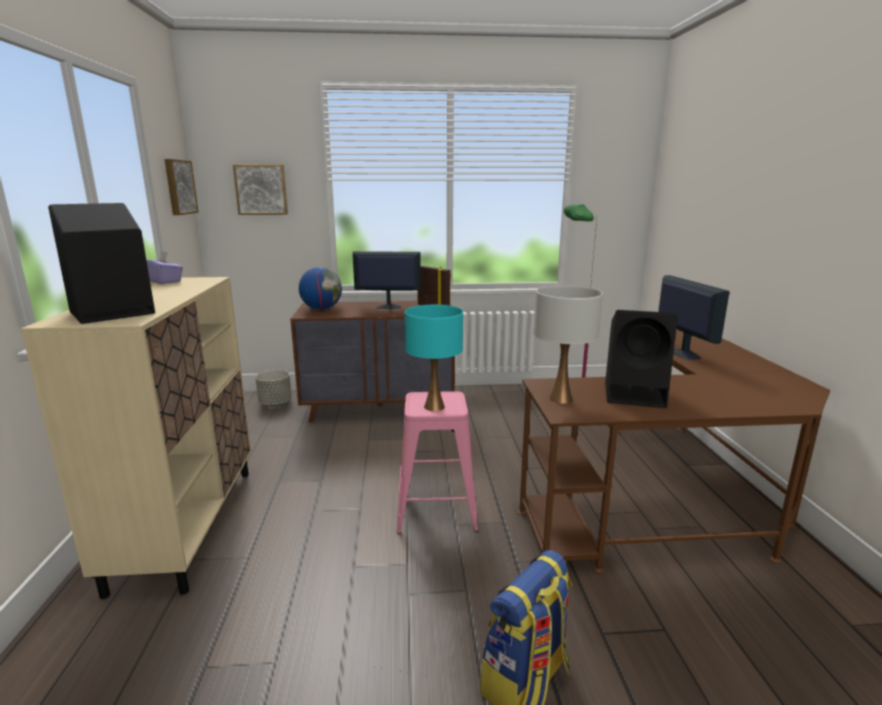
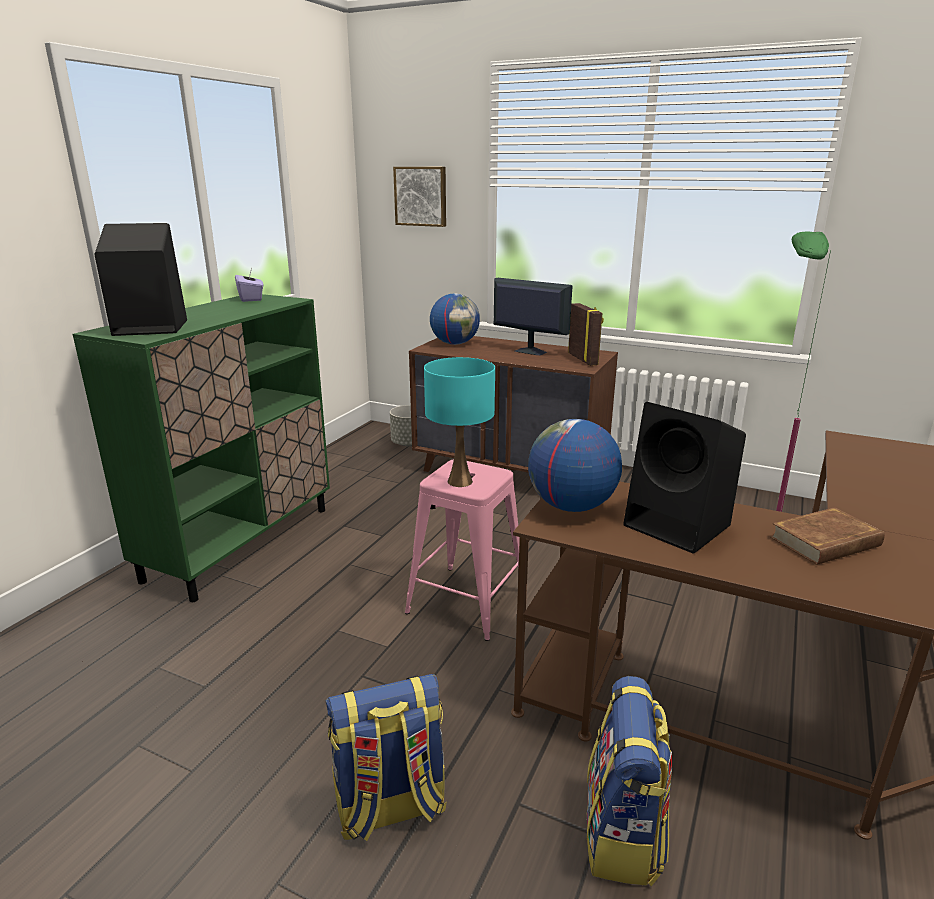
camera: 30 degrees right, 5 degrees up
(179, 187) = (333, 193): picture -> none
(187, 524) = (241, 542): beige cabinet -> green cabinet
(561, 399) = (571, 506): white table lamp -> globe
(677, 621) = (623, 835): none -> backpack
(683, 354) = (858, 487): monitor -> none
(713, 385) = (826, 542): none -> brown book

